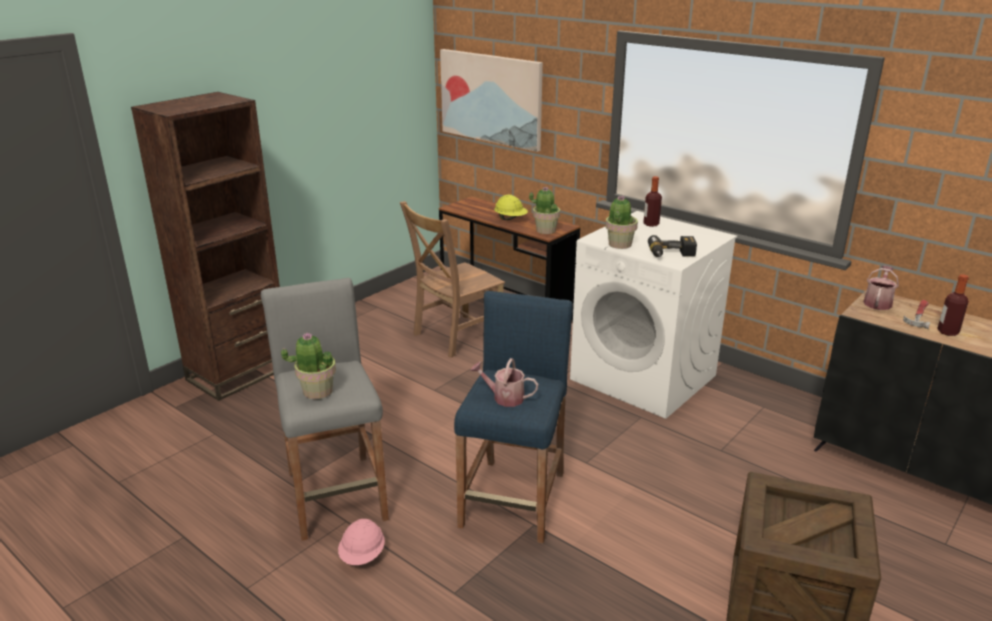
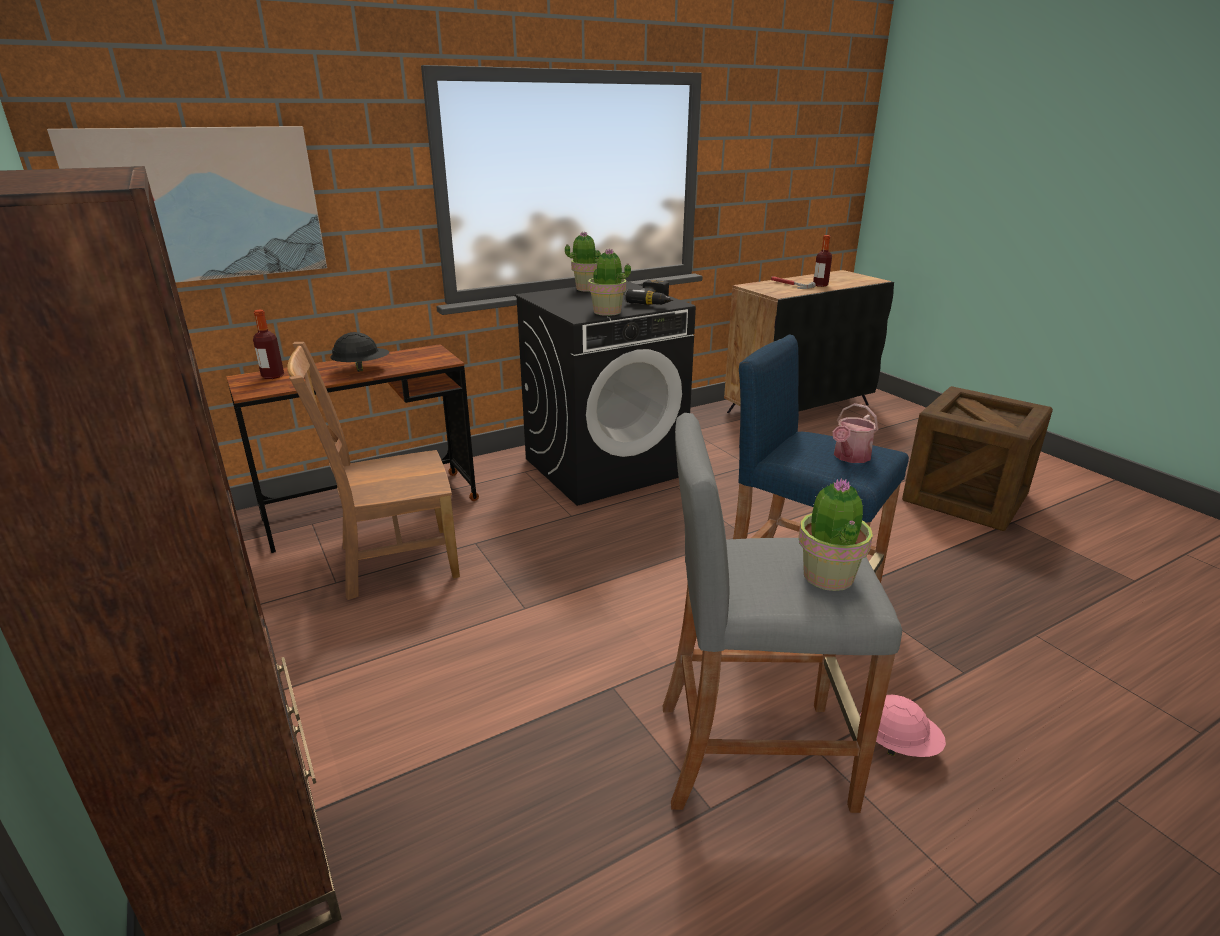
camera: 70 degrees left, 0 degrees up
(455, 336) = (393, 562): brown chair -> brown chair turned 90 degrees clockwise
(511, 219) = (362, 368): yellow hard hat -> black hard hat
(545, 230) = (429, 359): potted plant -> potted plant (587, 288)
(644, 377) = (604, 466): white washing machine -> black washing machine
(651, 224) = (563, 295): bottle -> bottle (273, 376)
(878, 302) = (762, 288): watering can -> none

